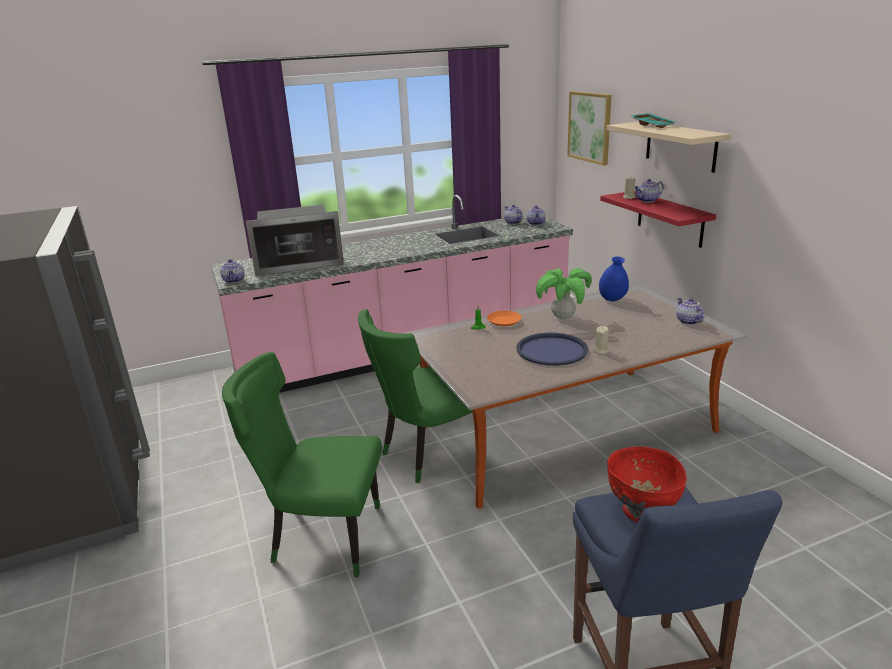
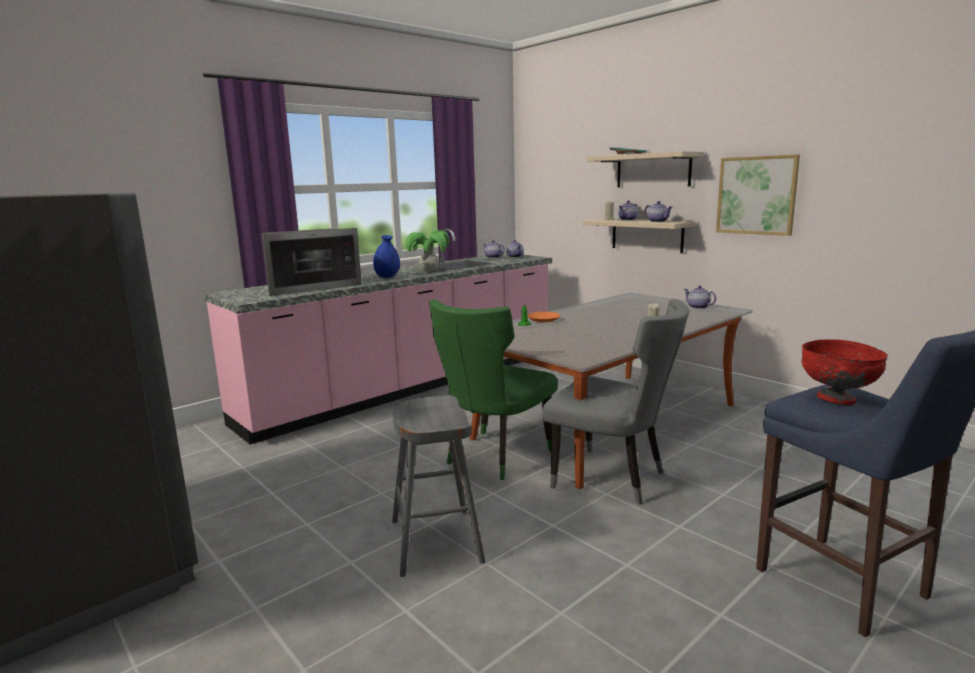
camera: 20 degrees left, 10 degrees down
(234, 280) = (249, 300): teapot -> teapot (658, 221)
(322, 537) = (436, 541): green chair -> grey stool
(518, 503) = (613, 478): none -> grey chair
(551, 350) = (610, 330): blue tray -> none
(563, 317) = (593, 313): potted plant -> potted plant (429, 271)
(590, 127) = (552, 171): picture -> picture (756, 195)
(612, 299) = (620, 301): blue vase -> blue vase (387, 277)
(670, 218) = (647, 235): red shelf -> beige shelf

